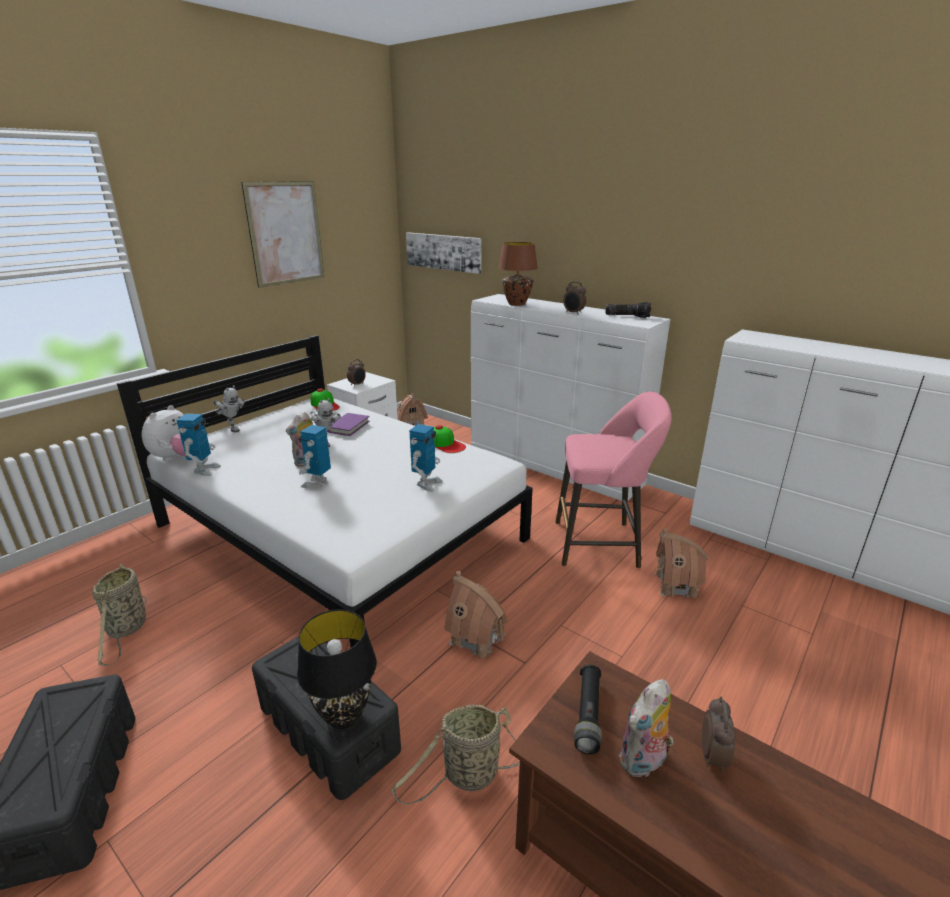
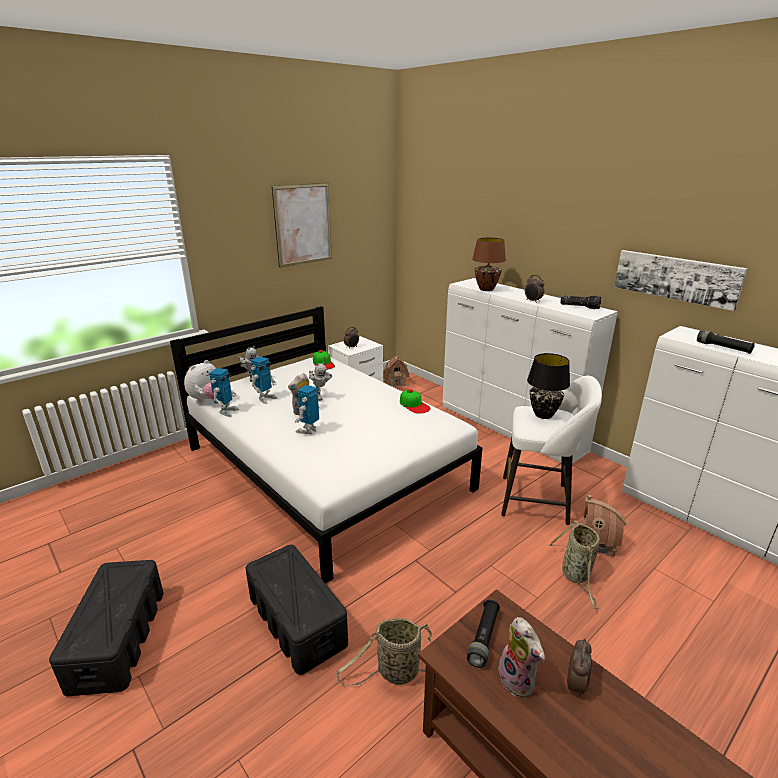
camera: 10 degrees right, 0 degrees up
(127, 629) = (163, 527): basket -> basket (576, 576)
(345, 716) = (307, 613): black table lamp -> black table lamp (544, 415)
(348, 426) = (339, 384): purple book -> none
(426, 484) = (392, 438): toy robot -> toy robot (265, 398)
(443, 252) = (431, 239): picture -> picture (676, 278)
(477, 638) = (420, 567): toy house -> none
(601, 544) = (539, 501): pink stool -> white stool
(643, 762) = (519, 680): plush toy -> plush toy turned 90 degrees counterclockwise
(796, 347) = (723, 348): none -> black flashlight

